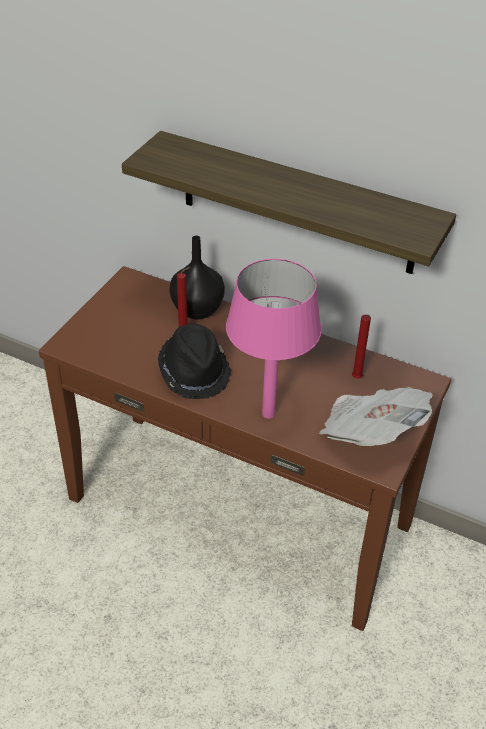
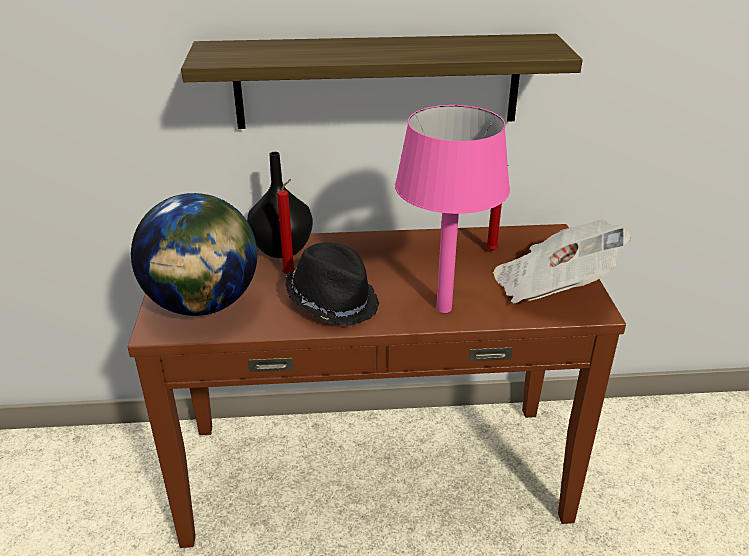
camera: 30 degrees left, 10 degrees down
(107, 336) = (203, 304): none -> globe

